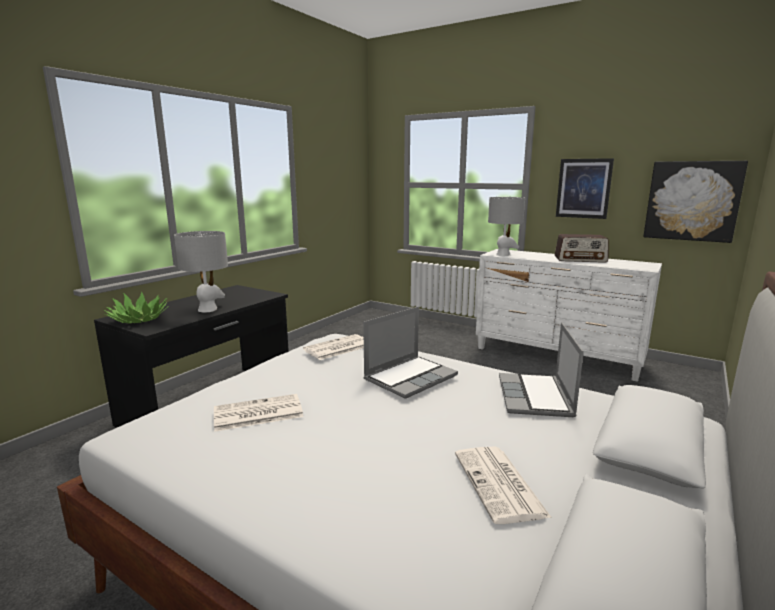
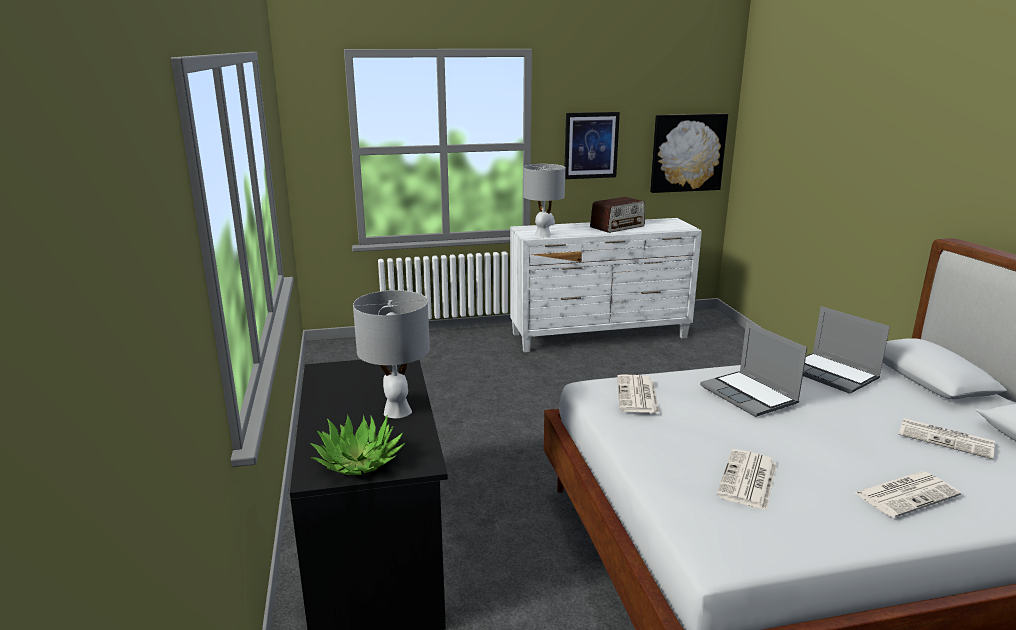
camera: 45 degrees left, 5 degrees up
(324, 486) = (906, 494): none -> newspaper
(410, 377) = (750, 395): laptop -> laptop turned 150 degrees clockwise

